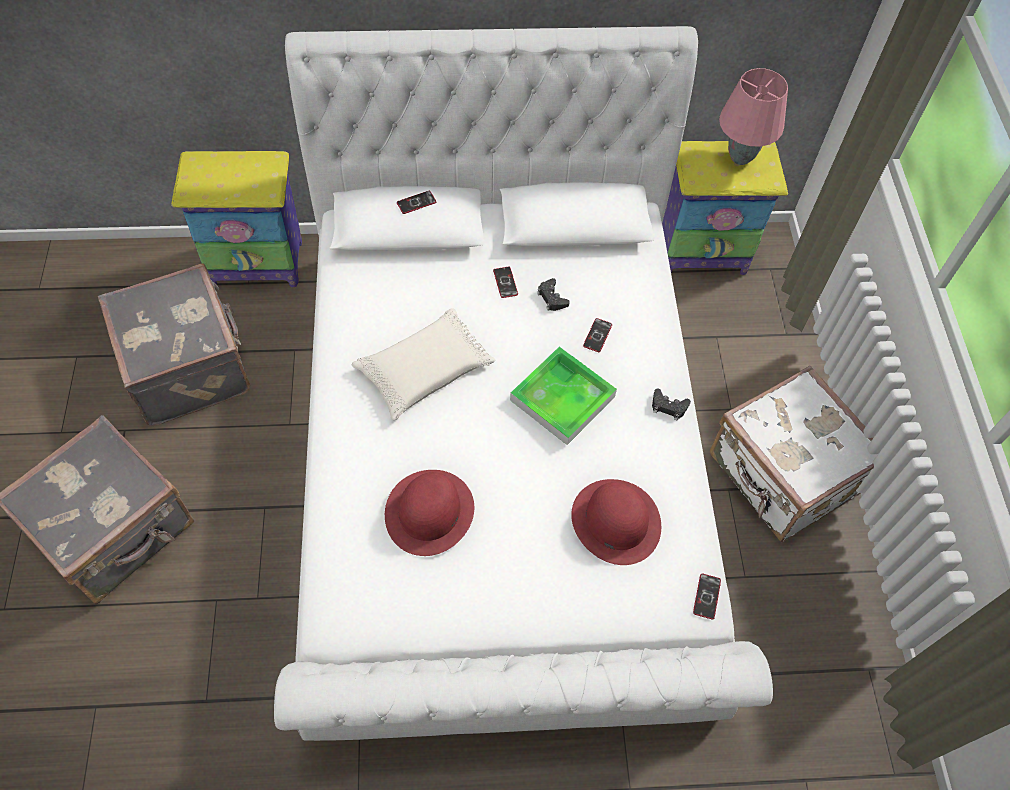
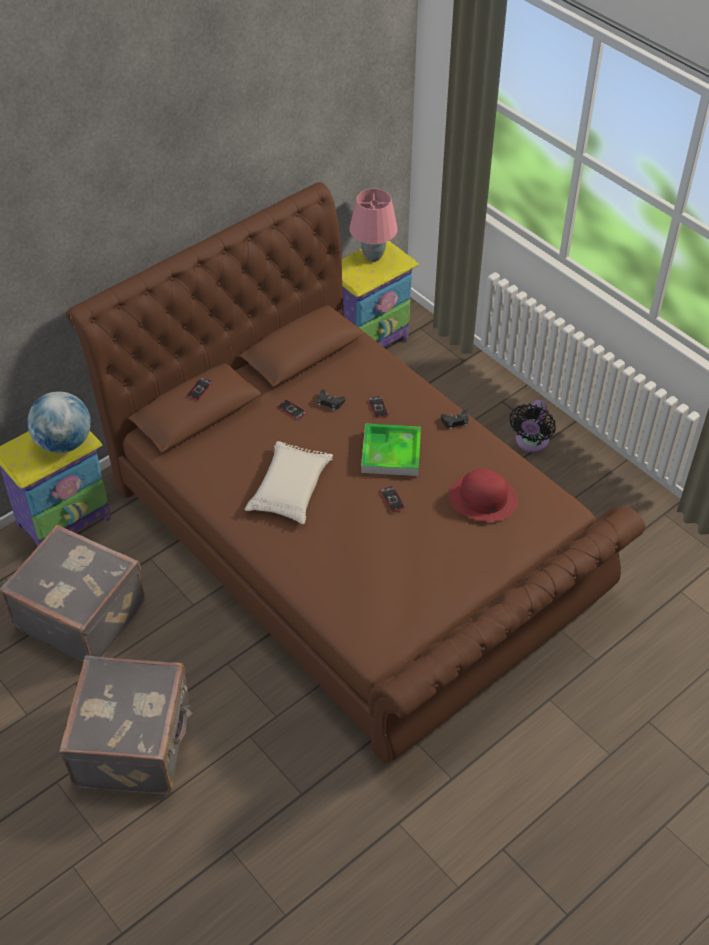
camera: 35 degrees left, 10 degrees down
(248, 183) = (64, 443): none -> globe
(429, 511) = (373, 559): red hat -> none
(501, 455) = (354, 534): white bed -> brown bed
(706, 596) = (565, 504): phone -> phone (392, 499)
(781, 476) = (531, 442): white suitcase -> black fan

